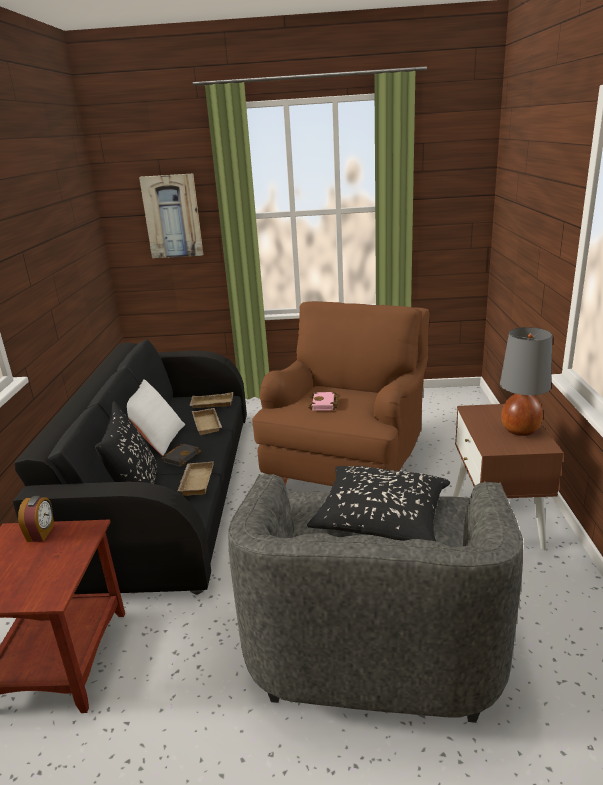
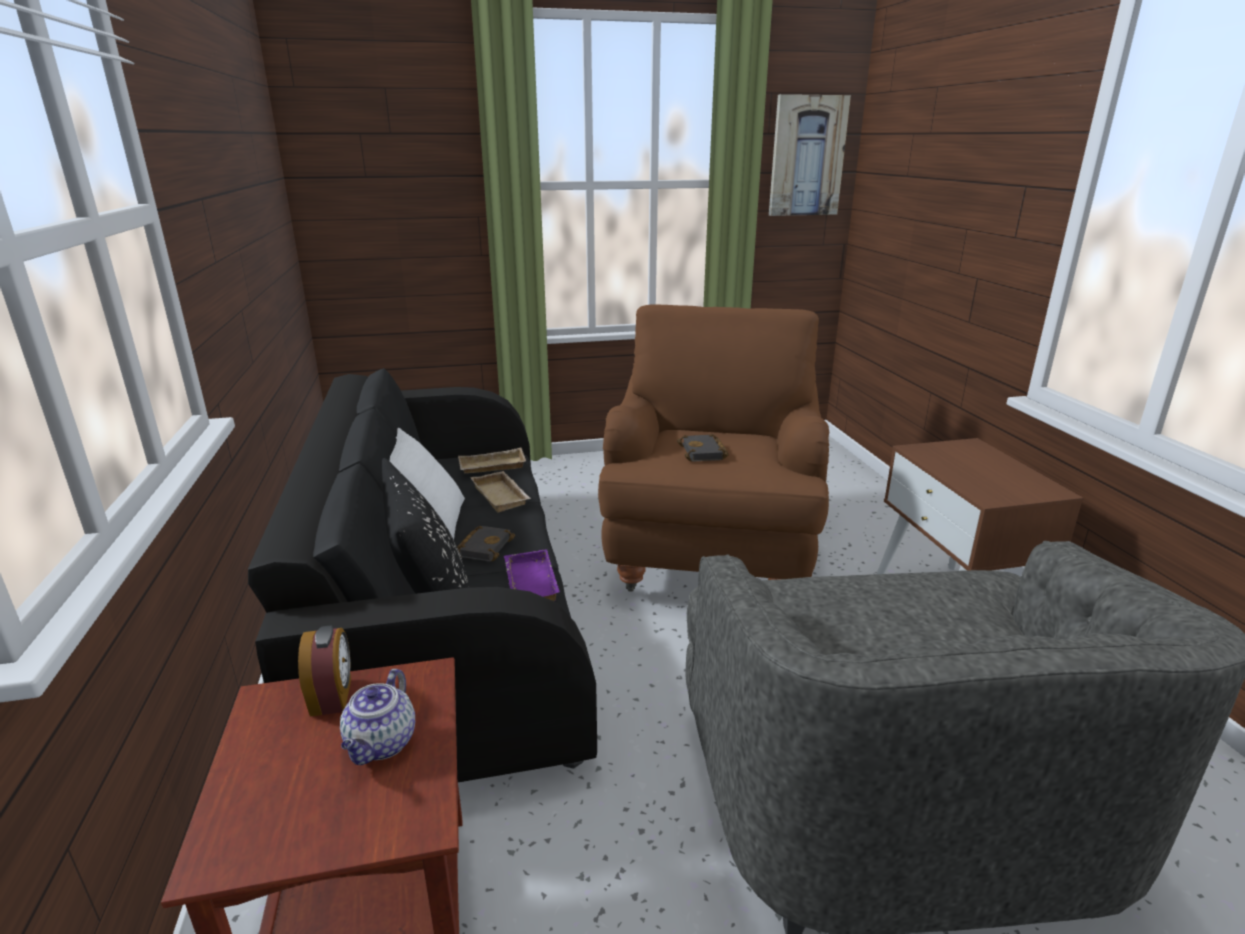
camera: 15 degrees left, 0 degrees up
(52, 559) = (381, 745): none -> teapot
(172, 216) = (406, 181): picture -> picture (807, 156)
(195, 481) = (528, 583): beige tray -> purple tray
(325, 404) = (704, 453): pink book -> black book
(380, 519) = (896, 612): black pillow -> none
(519, 430) = (1002, 472): grey table lamp -> none

